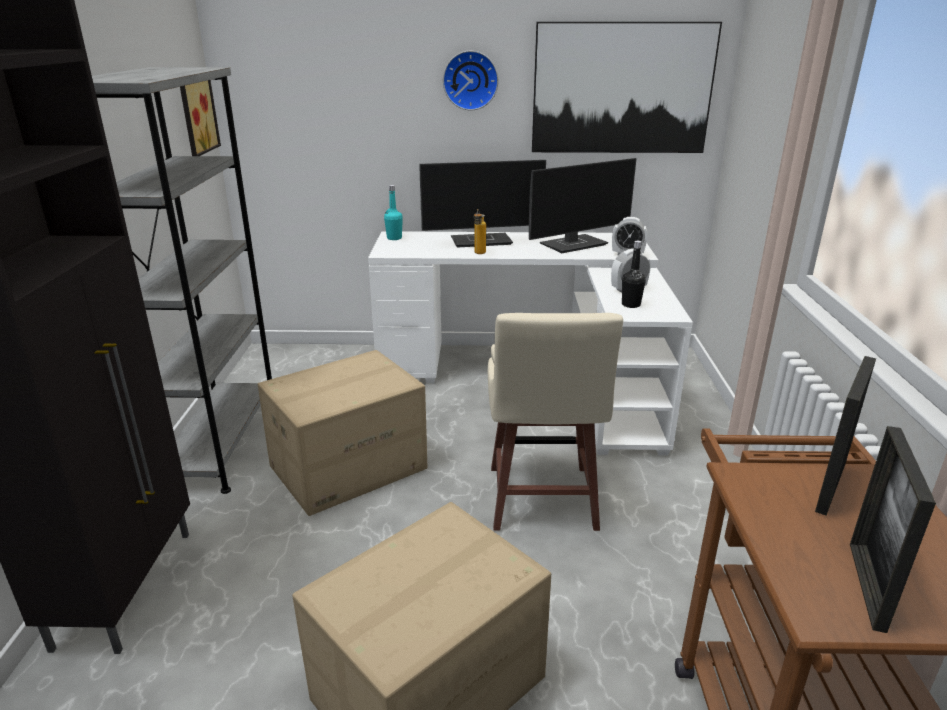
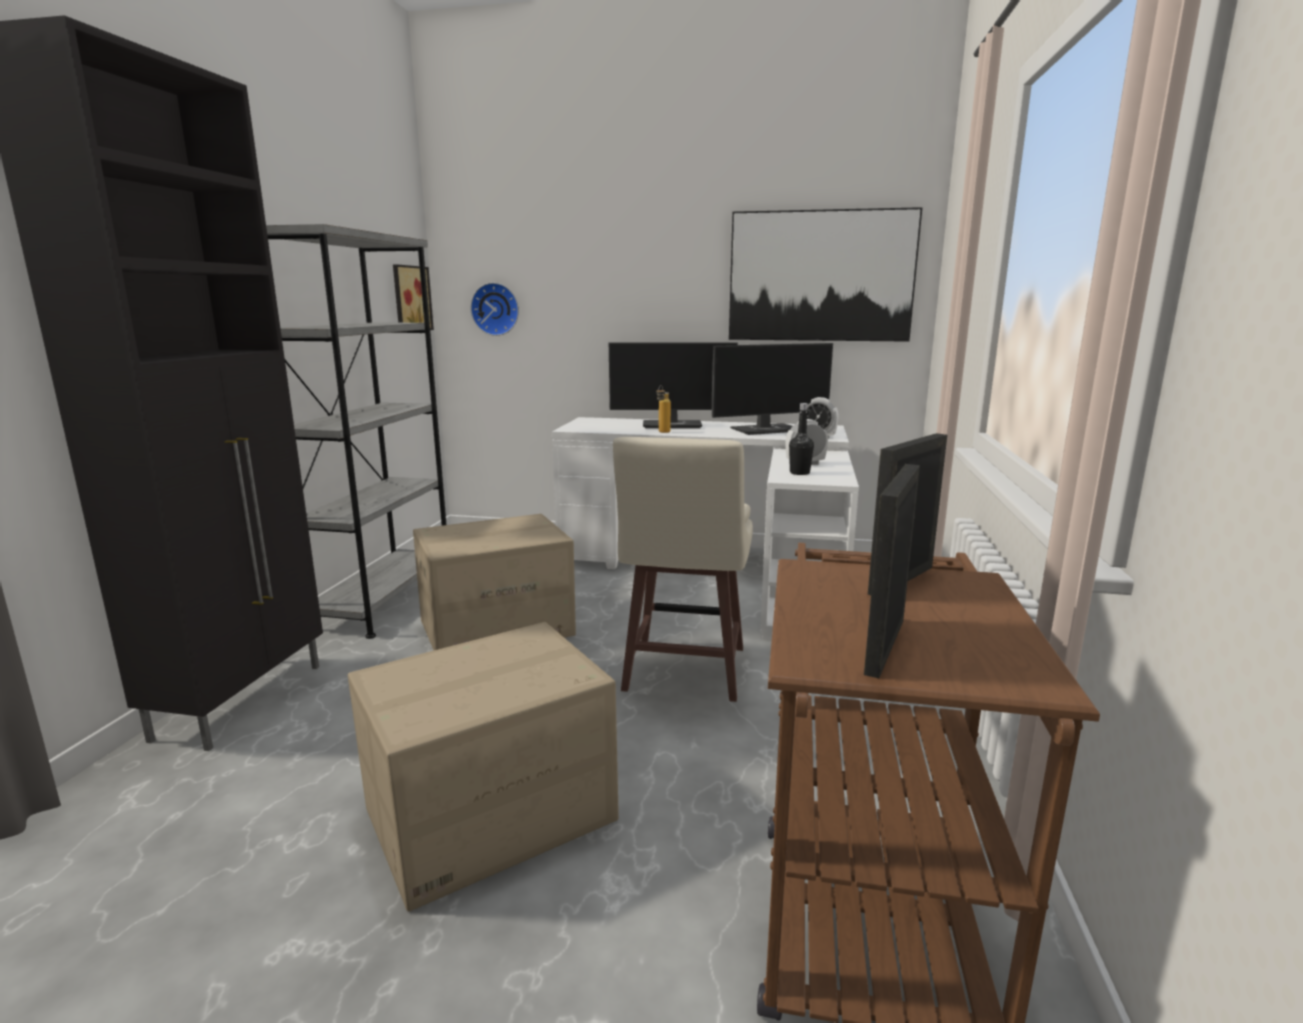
camera: 10 degrees right, 10 degrees down
(394, 238) = (587, 421): turquoise bottle -> none
(470, 80) = (668, 269): wall clock -> wall clock (496, 309)

